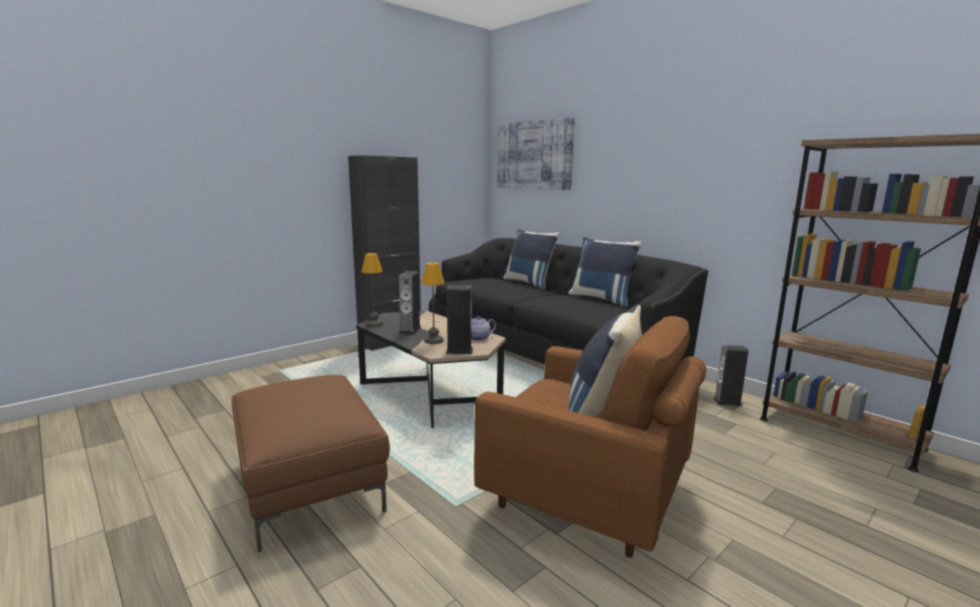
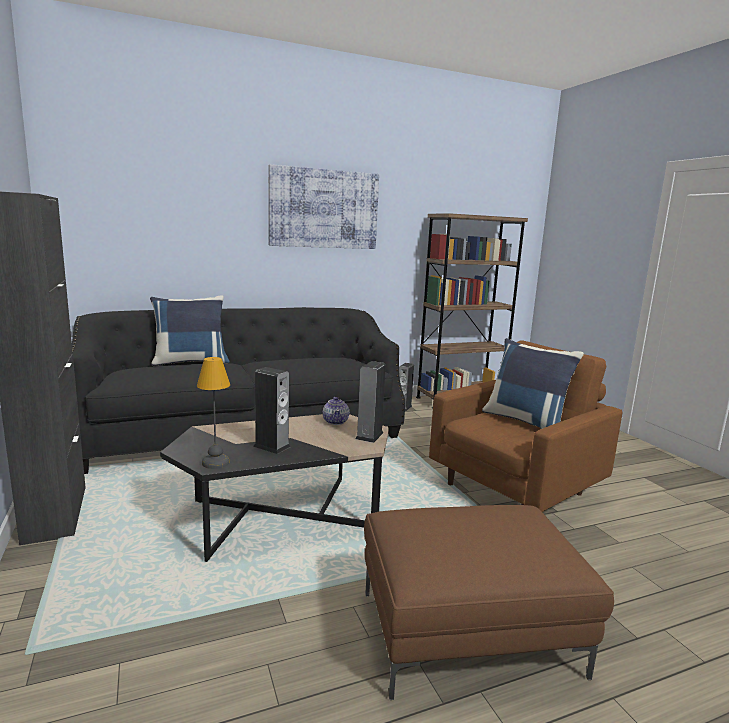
camera: 70 degrees left, 0 degrees up
(433, 340) = (324, 441): table lamp -> none
(535, 155) = (136, 199): picture -> picture (323, 209)
(602, 299) = (295, 356): blue pillow -> none

